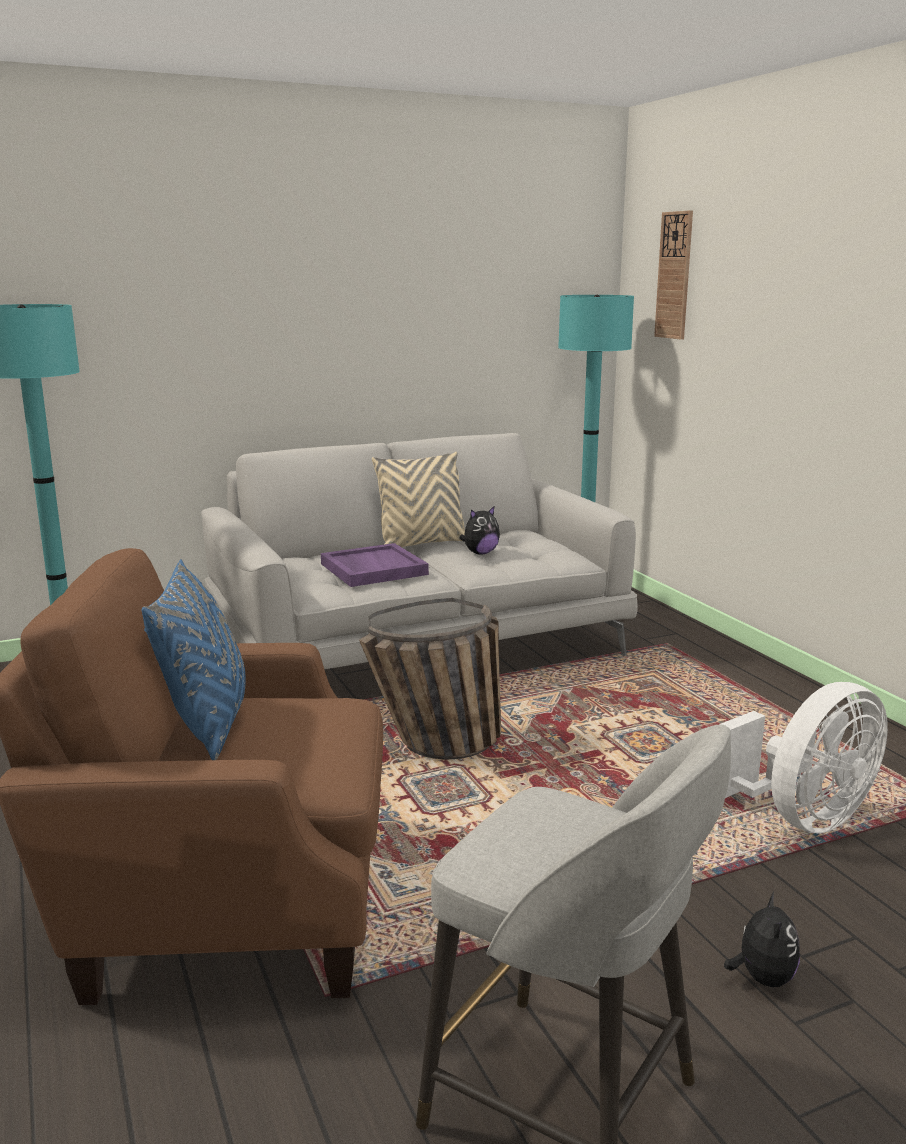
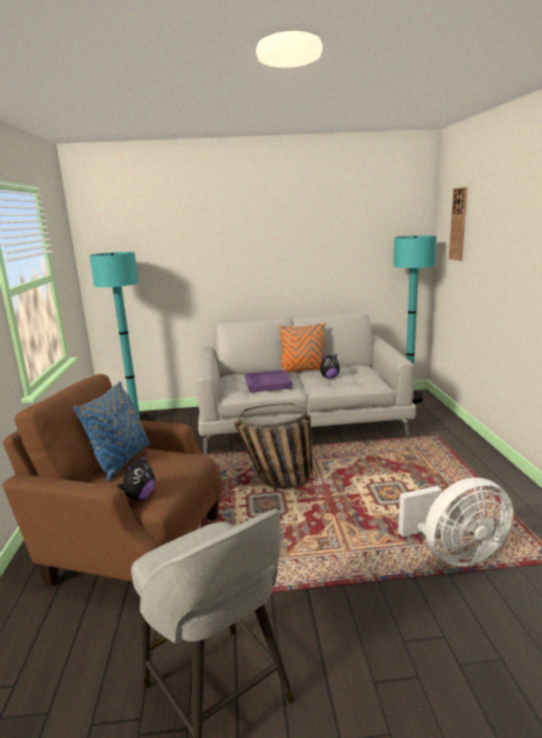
camera: 20 degrees right, 0 degrees up
(421, 544) = (303, 370): beige pillow -> orange pillow
(762, 977) = (371, 649): plush toy -> plush toy (140, 497)

